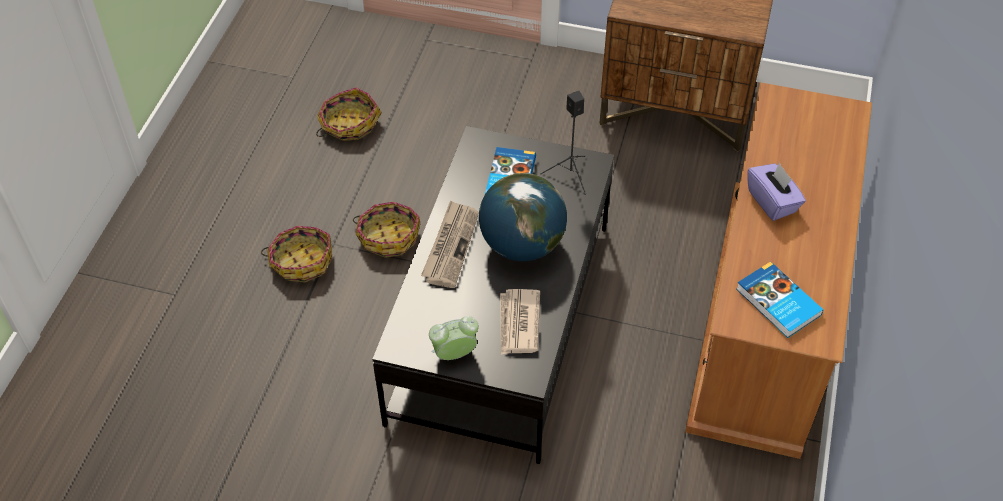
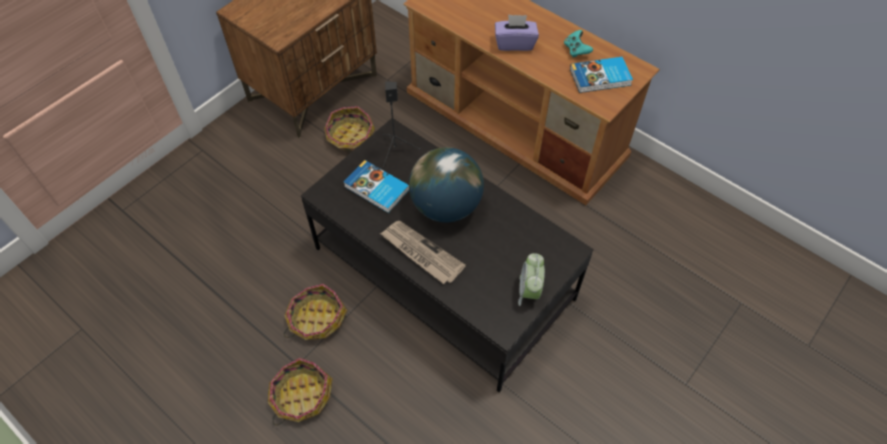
camera: 65 degrees left, 5 degrees up
(348, 124) = (173, 303): basket -> basket (350, 137)
(518, 324) = (520, 238): newspaper -> none
(807, 264) = (576, 50): none -> turquoise game controller

